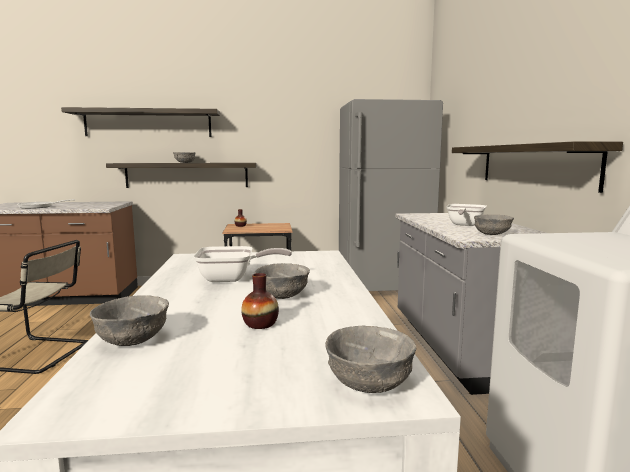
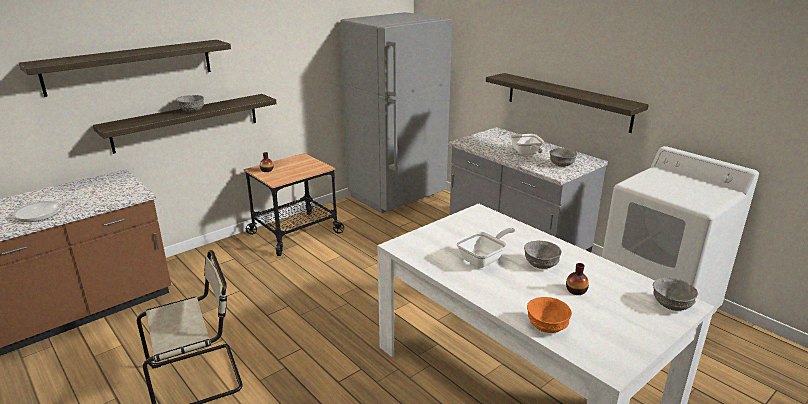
camera: 35 degrees left, 15 degrees up
(133, 339) = (547, 326): grey bowl -> orange bowl

